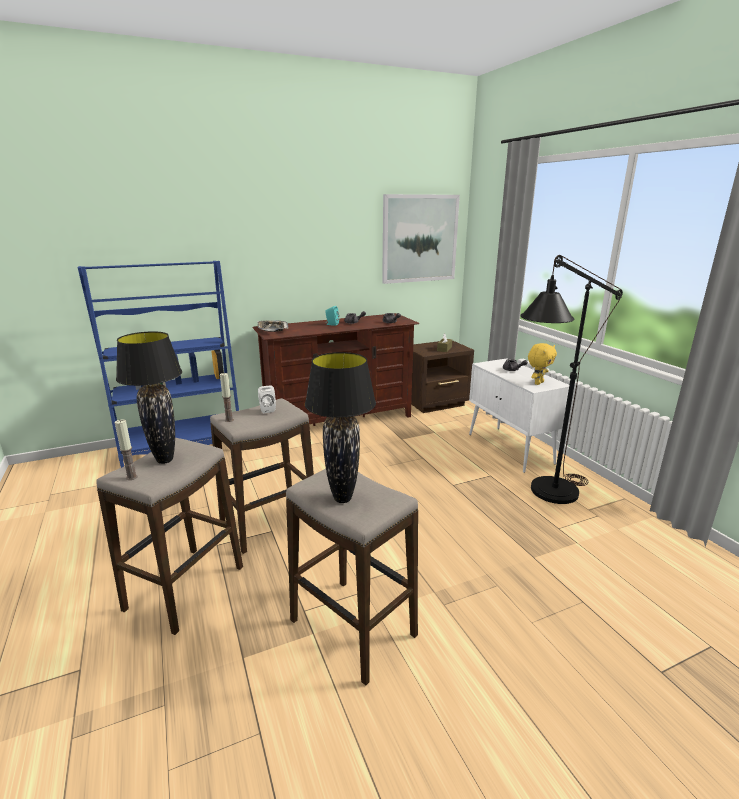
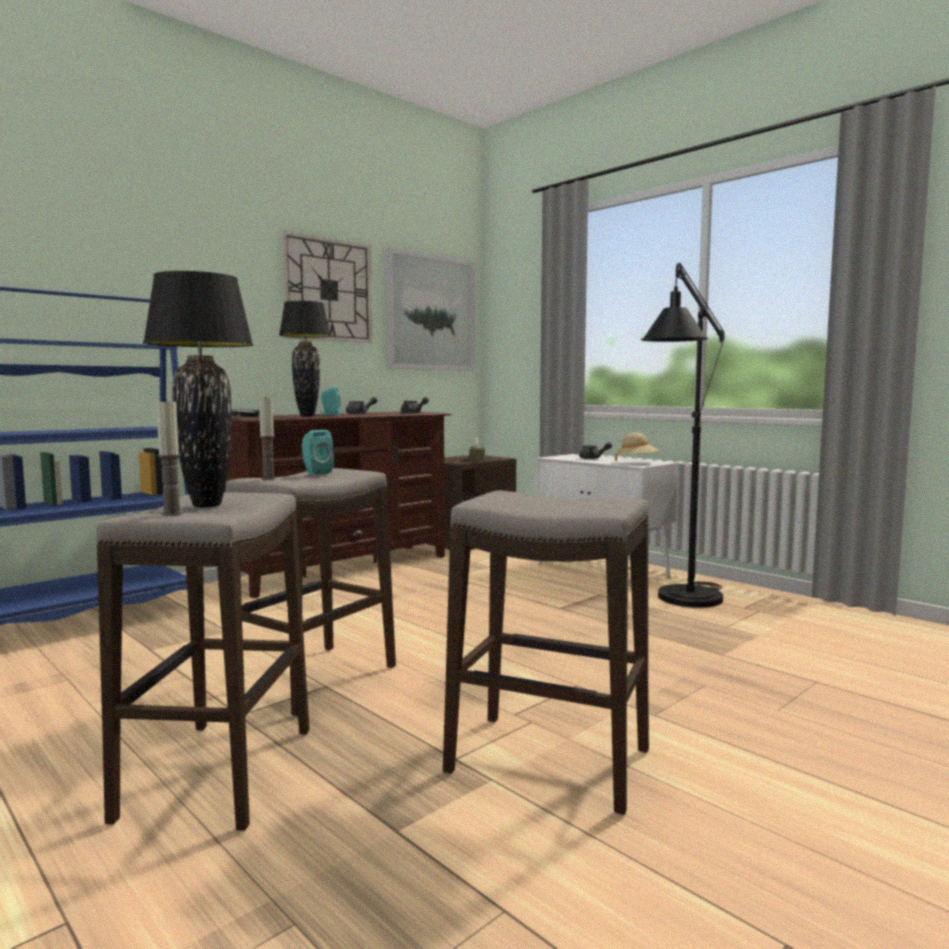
camera: 20 degrees left, 15 degrees down
(267, 409) = (316, 473): white speaker -> turquoise speaker
(337, 232) = (328, 290): none -> wall clock
(342, 499) = (547, 506): black table lamp -> black table lamp (307, 416)
(538, 383) = (637, 463): yellow plush toy -> beige hat

